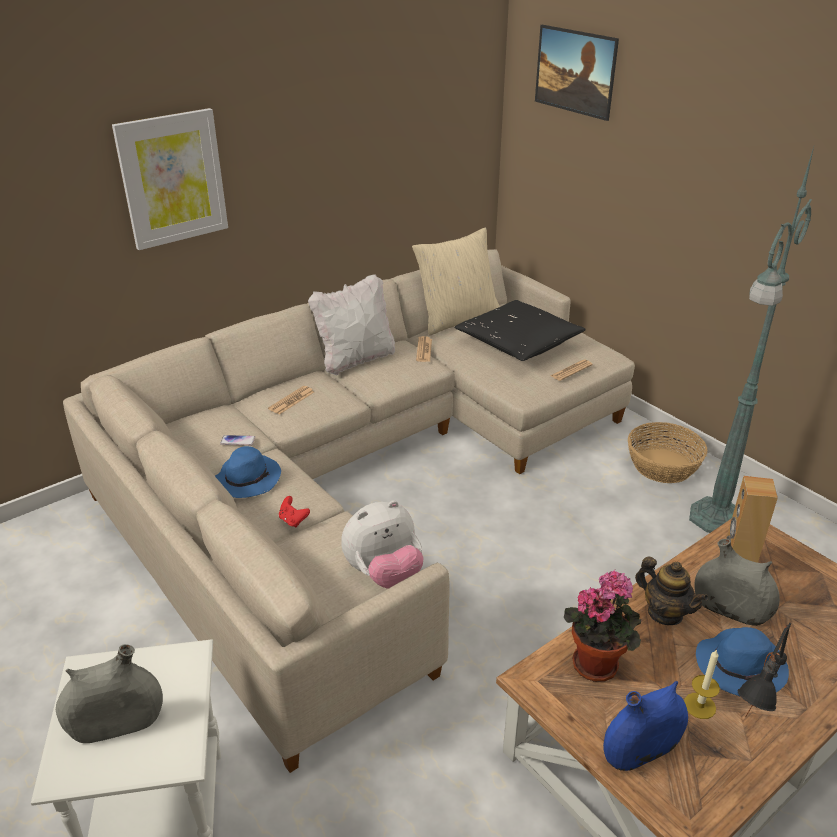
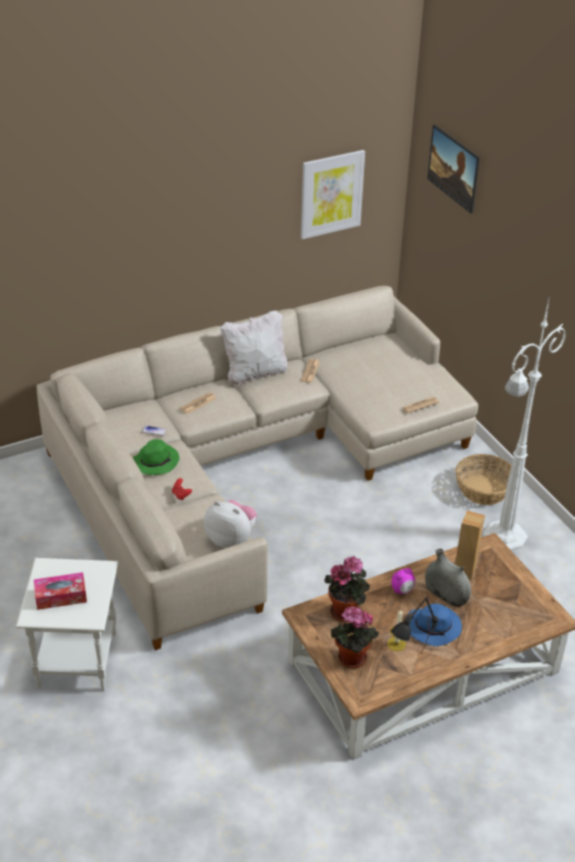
camera: 10 degrees right, 5 degrees up
(116, 724) = (61, 596): grey vase -> tissue box
(172, 179) = (129, 237): picture -> picture (331, 194)
(247, 479) = (156, 461): blue hat -> green hat
(384, 574) = (231, 539): plush toy -> plush toy turned 135 degrees counterclockwise
(457, 318) = (347, 344): beige pillow -> none
(518, 342) = (387, 374): black pillow -> none
(641, 750) = (350, 660): blue vase -> potted plant
(665, 613) = (402, 590): teapot -> alarm clock
(715, 519) = (503, 537): green floor lamp -> white floor lamp

